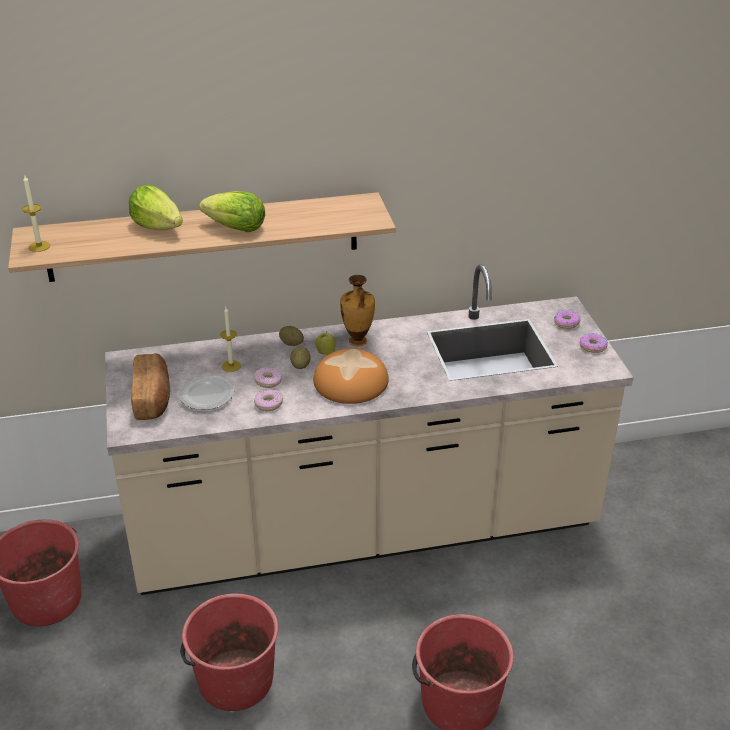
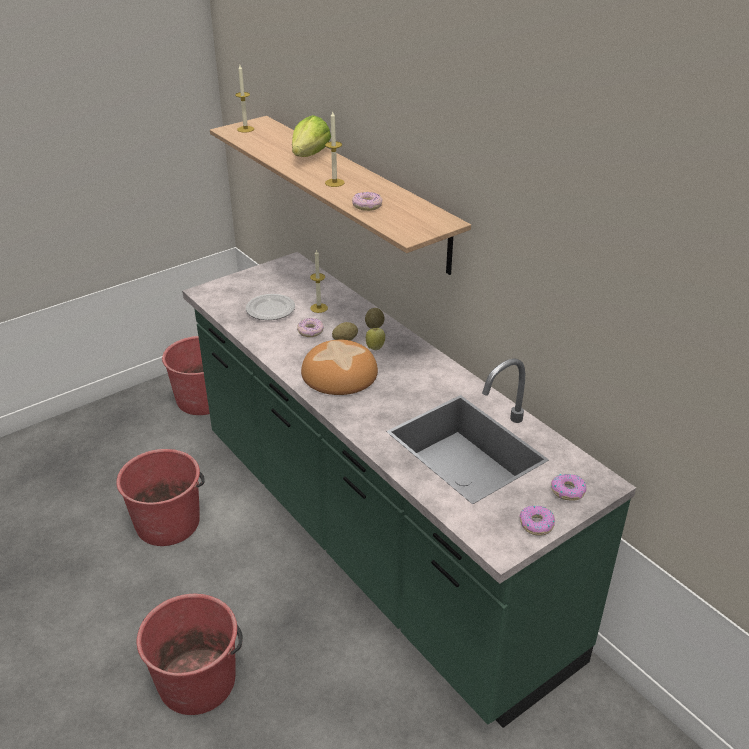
camera: 65 degrees right, 0 degrees up
(153, 398) = (252, 288): bread -> none
(236, 228) = (334, 183): lettuce -> candle
(268, 404) = (278, 341): donut -> donut (367, 205)
(357, 342) = (406, 359): vase -> none
(365, 531) = (374, 542): beige counter -> green counter

